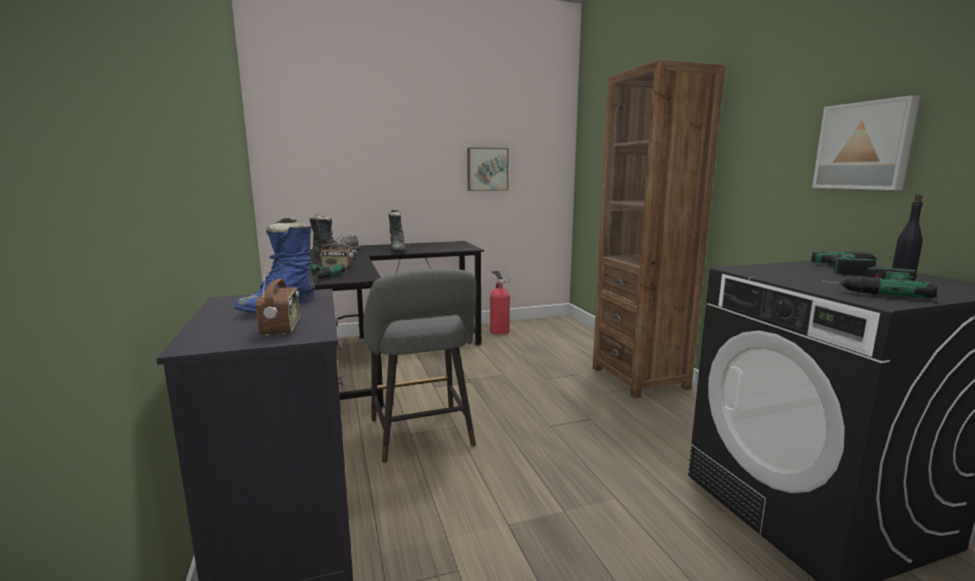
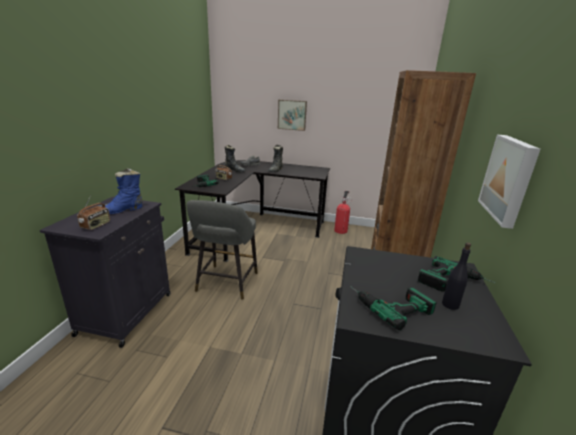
camera: 30 degrees right, 10 degrees up
(487, 169) = (352, 121): picture -> picture (292, 115)

